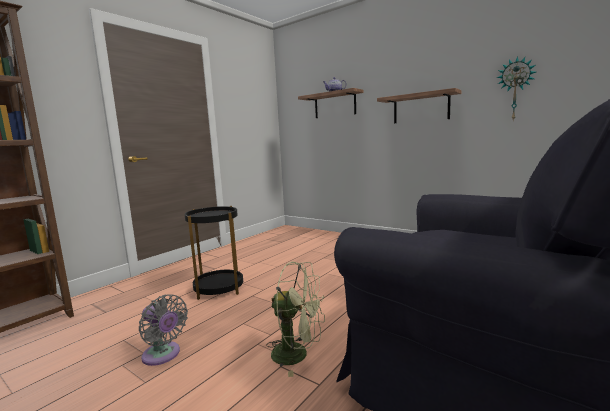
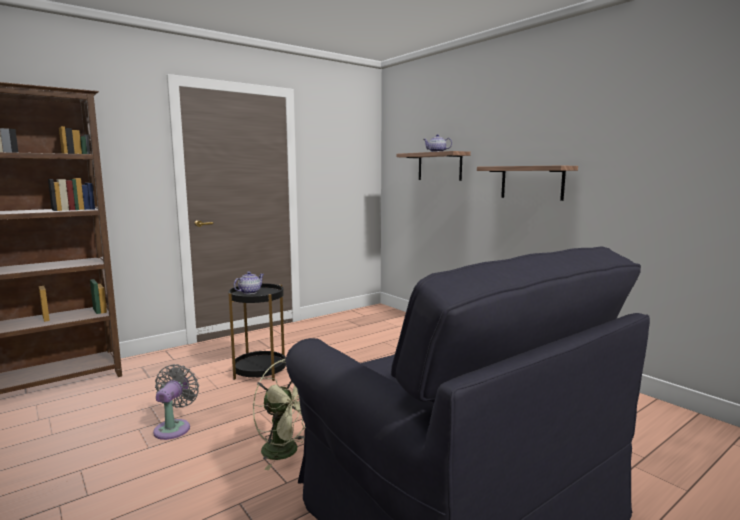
camera: 15 degrees right, 0 degrees up
(163, 355) = (174, 427): grey fan -> grey fan turned 135 degrees counterclockwise
(204, 215) = (249, 292): none -> teapot
(515, 89) = (640, 172): wall clock -> none

